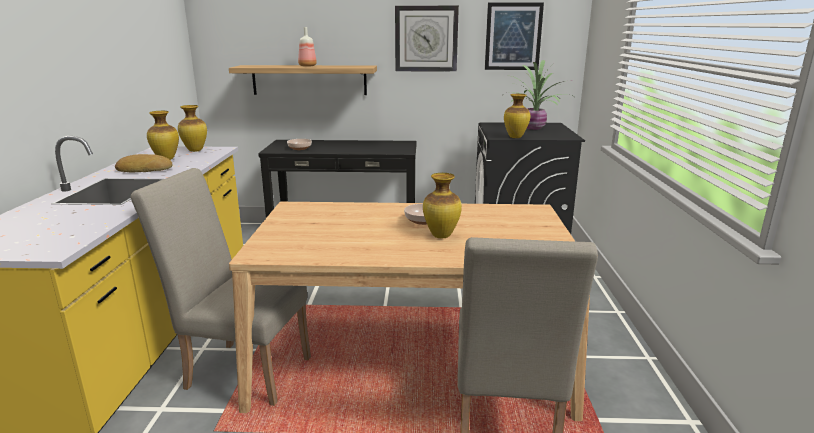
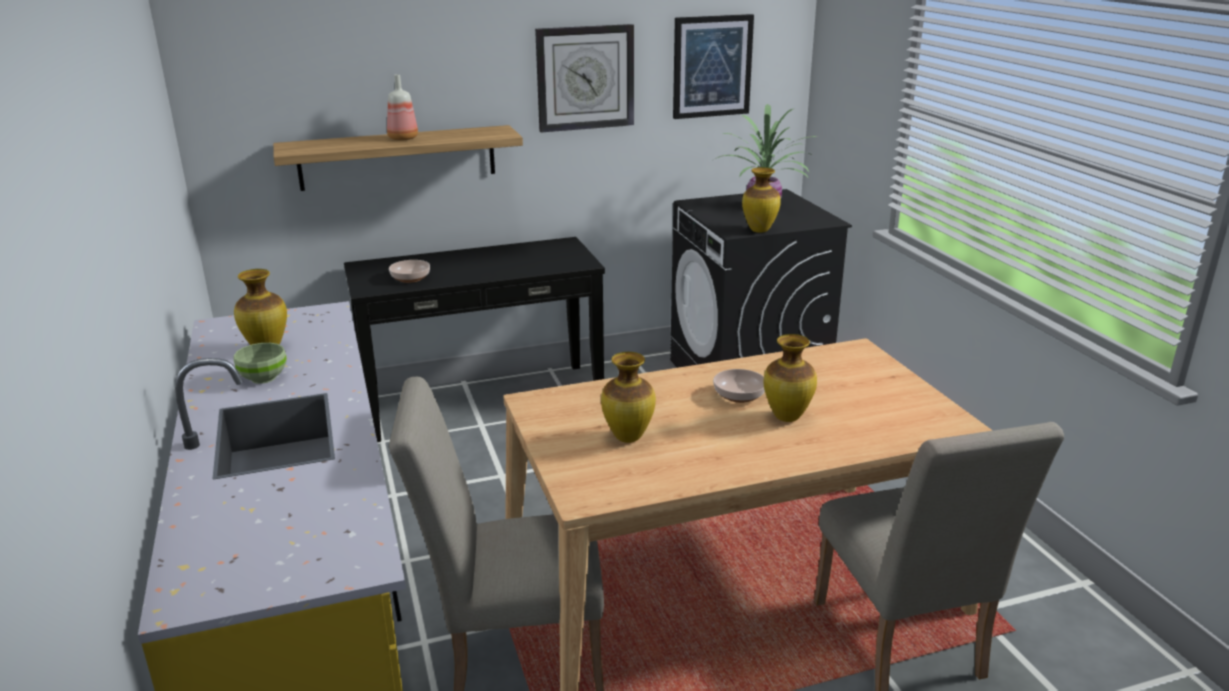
camera: 20 degrees left, 5 degrees up
(144, 169) = (262, 378): bread -> green bowl
(195, 150) = (289, 321): vase -> vase (629, 438)

